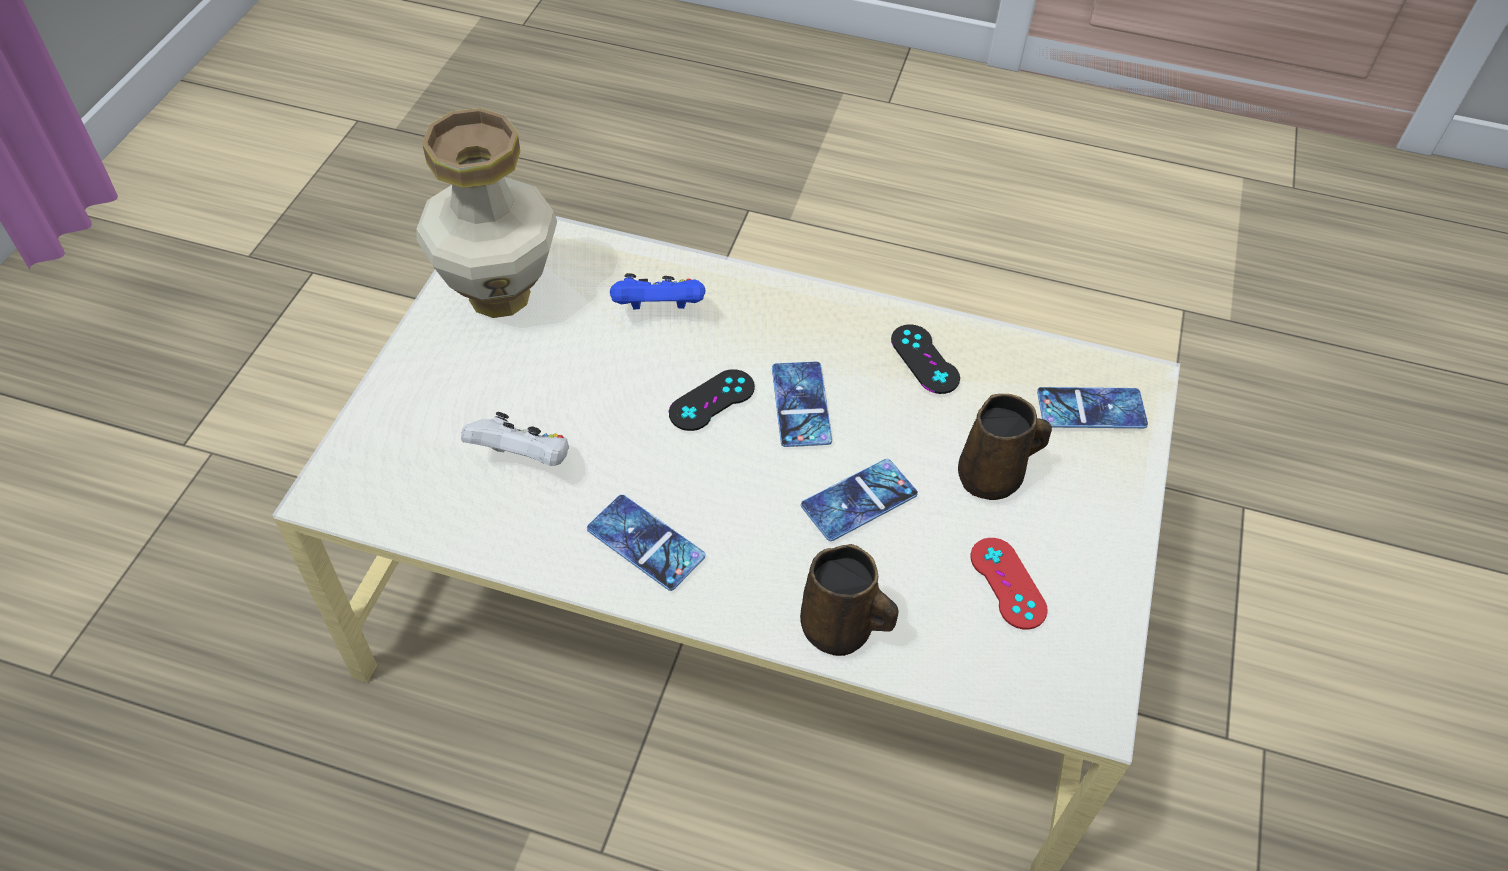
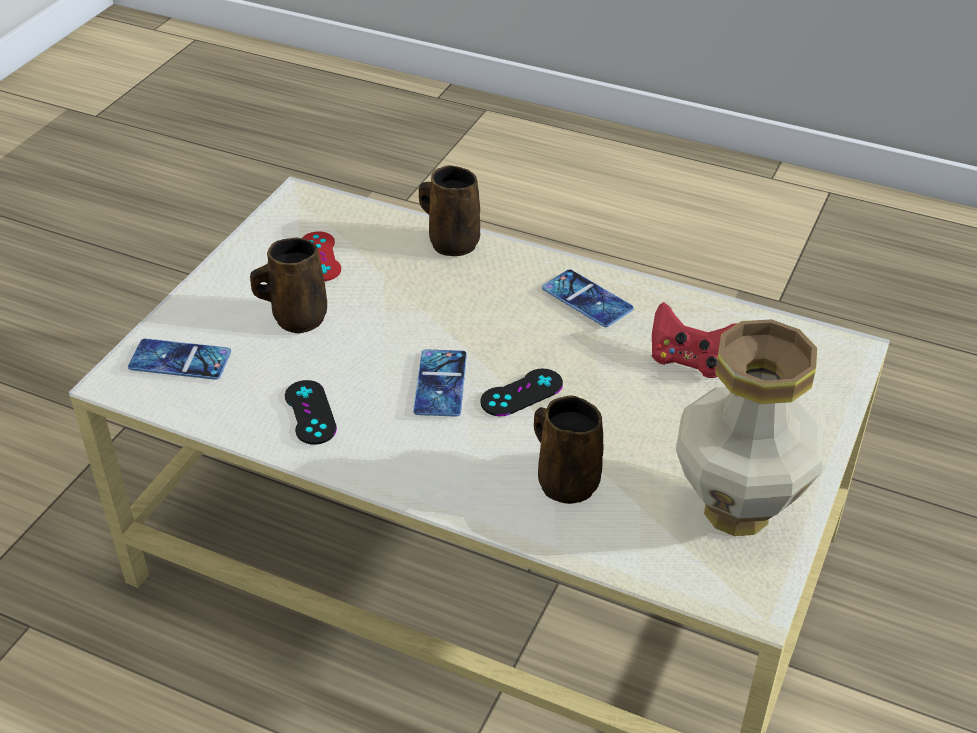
camera: 170 degrees left, 10 degrees down
(523, 459) = (690, 360): white game controller -> red game controller
(658, 310) = (565, 481): blue game controller -> brown mug
(859, 500) = (412, 312): phone -> none

